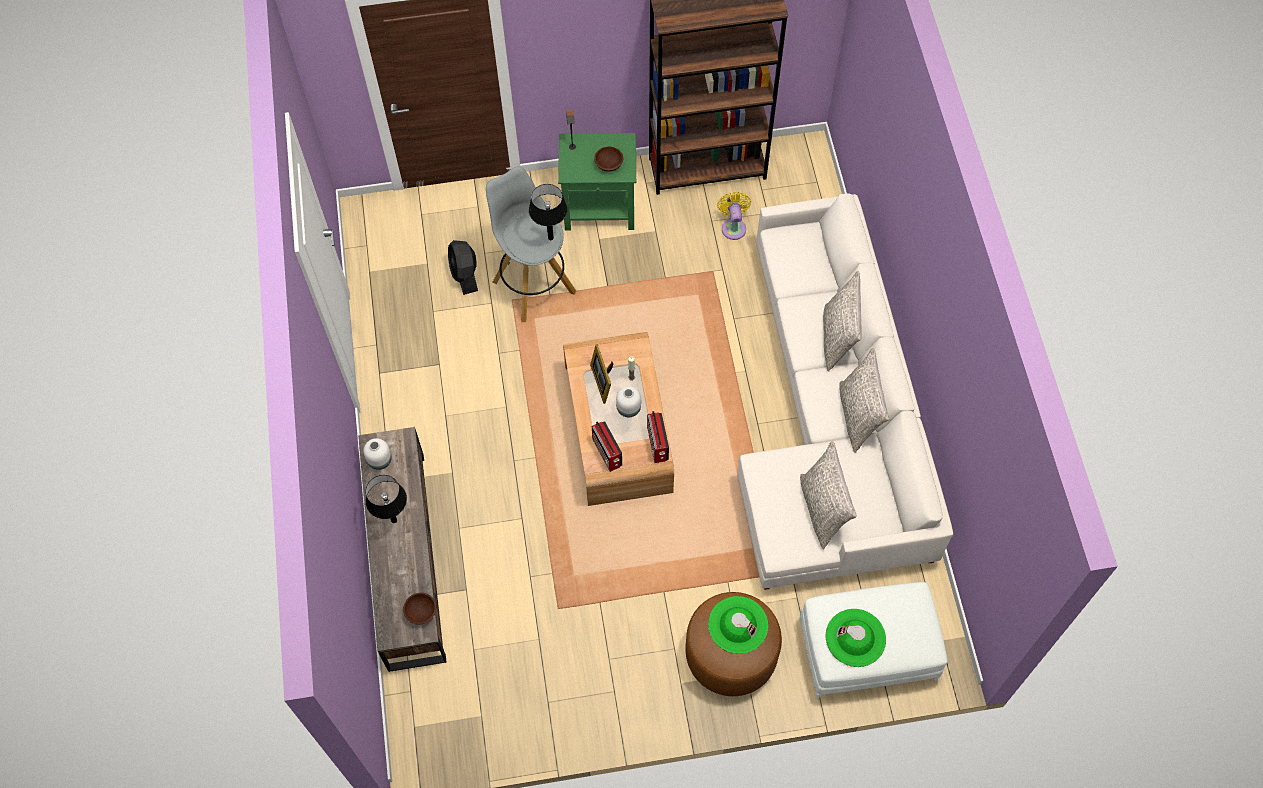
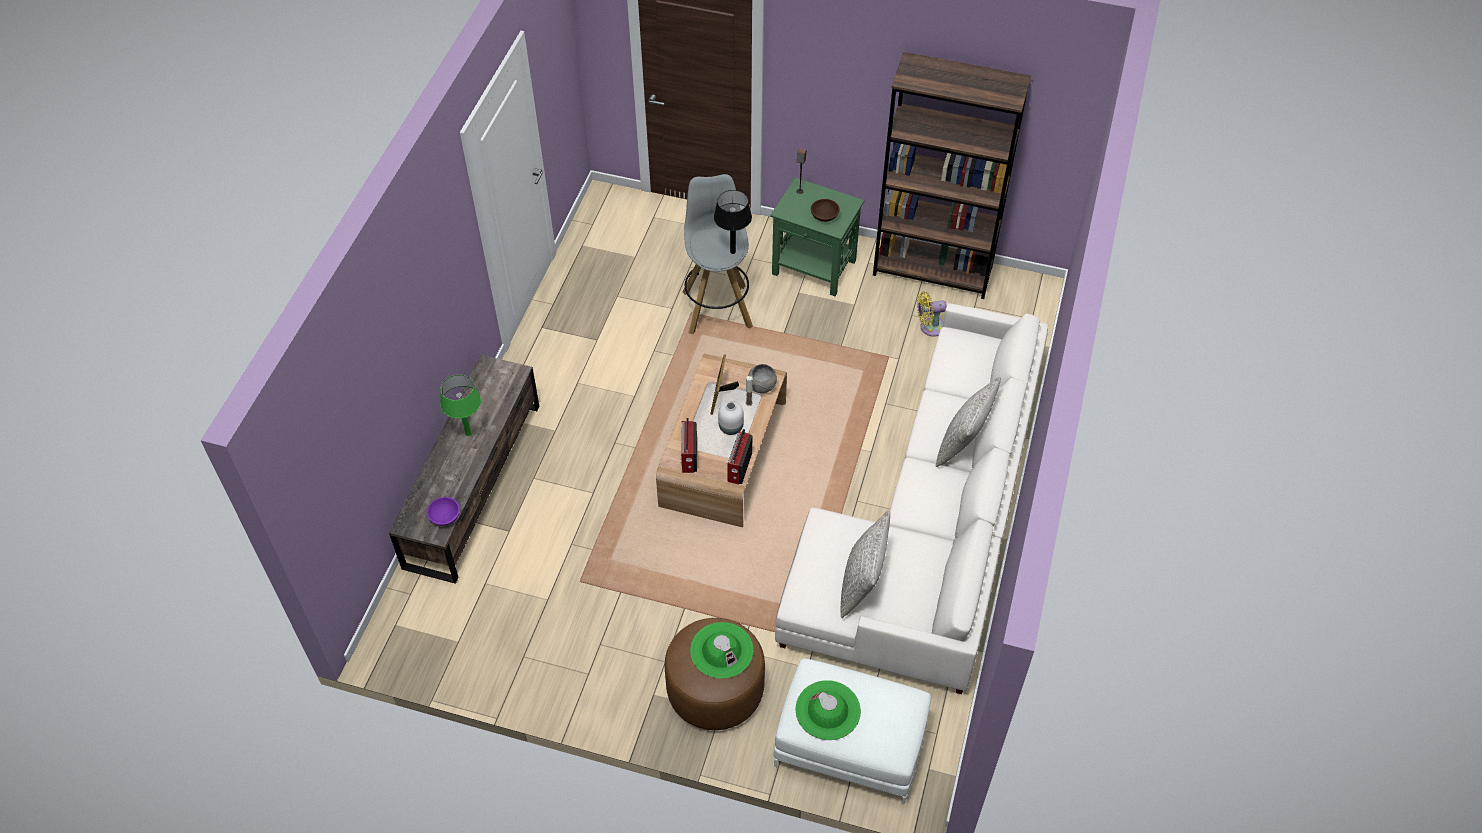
camera: 25 degrees right, 10 degrees down
(380, 461) = (486, 382): white vase -> none
(394, 520) = (468, 434): black table lamp -> green table lamp
(421, 612) = (444, 517): brown bowl -> purple bowl
(465, 274) = (662, 277): black fan -> none
(634, 356) = (761, 386): none -> grey bowl
(733, 226) = (929, 327): yellow fan -> yellow fan turned 120 degrees counterclockwise
(858, 416) = (944, 517): grey pillow -> none

